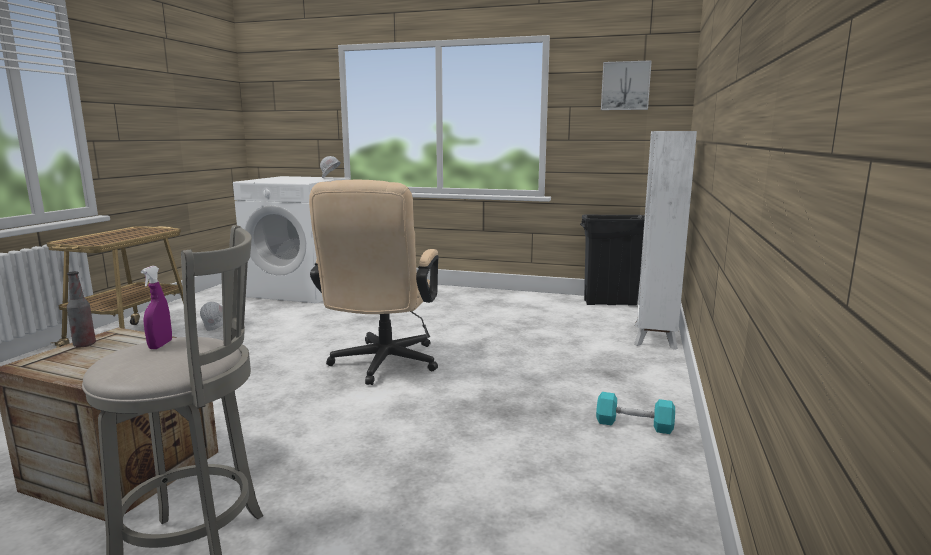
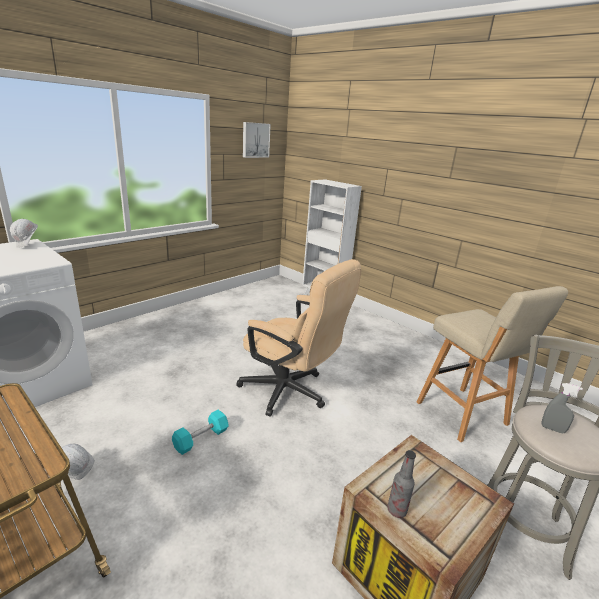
camera: 65 degrees left, 10 degrees up
(160, 345) = (552, 429): purple spray bottle -> grey spray bottle
(453, 488) = (463, 415): none -> beige stool
(609, 303) = (260, 287): black trash can -> none
(634, 425) = (418, 347): turquoise dumbbell -> turquoise dumbbell (201, 439)

